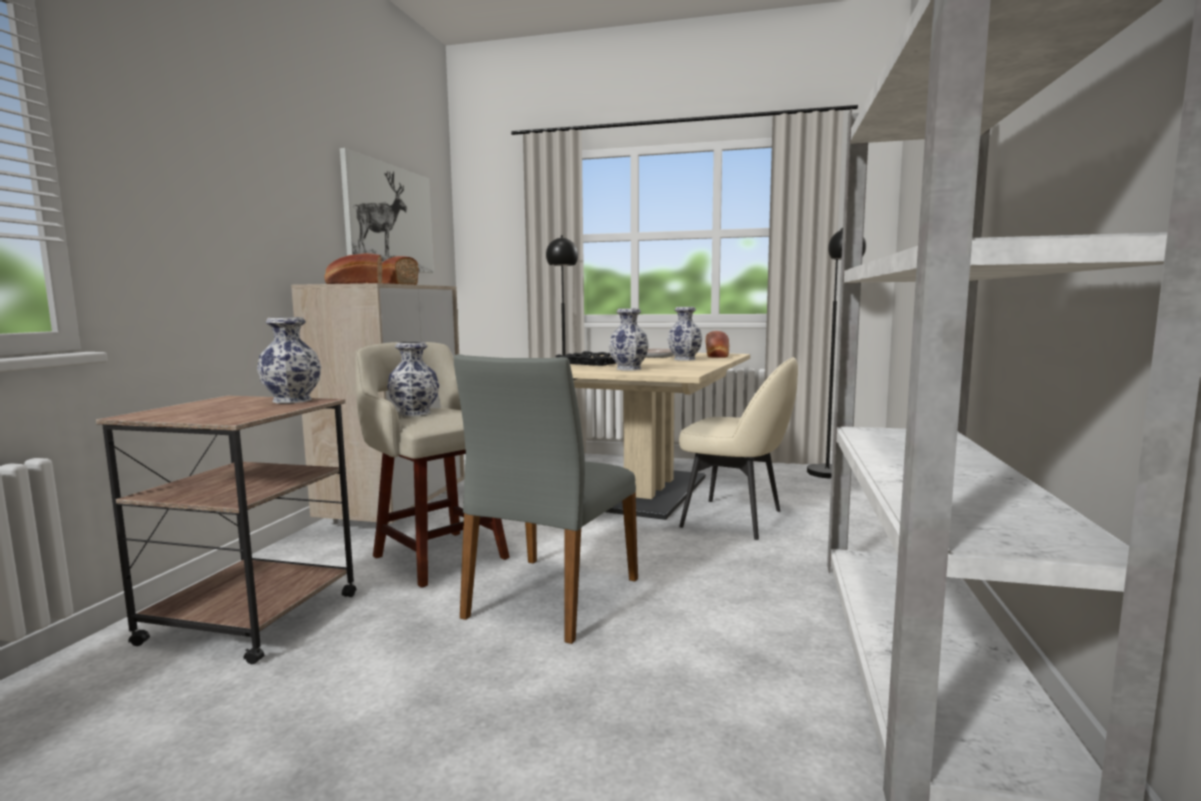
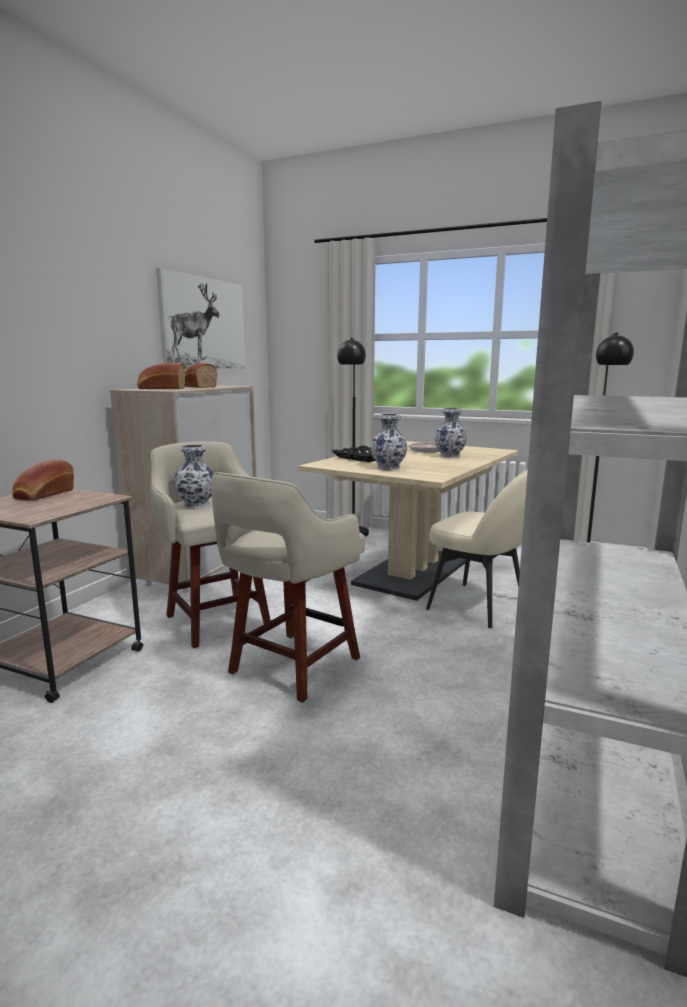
camera: 10 degrees right, 5 degrees up
(293, 400) = (91, 496): vase -> none
(550, 597) = (291, 668): grey chair -> beige stool
(717, 356) = (484, 452): bread -> bread (43, 495)

